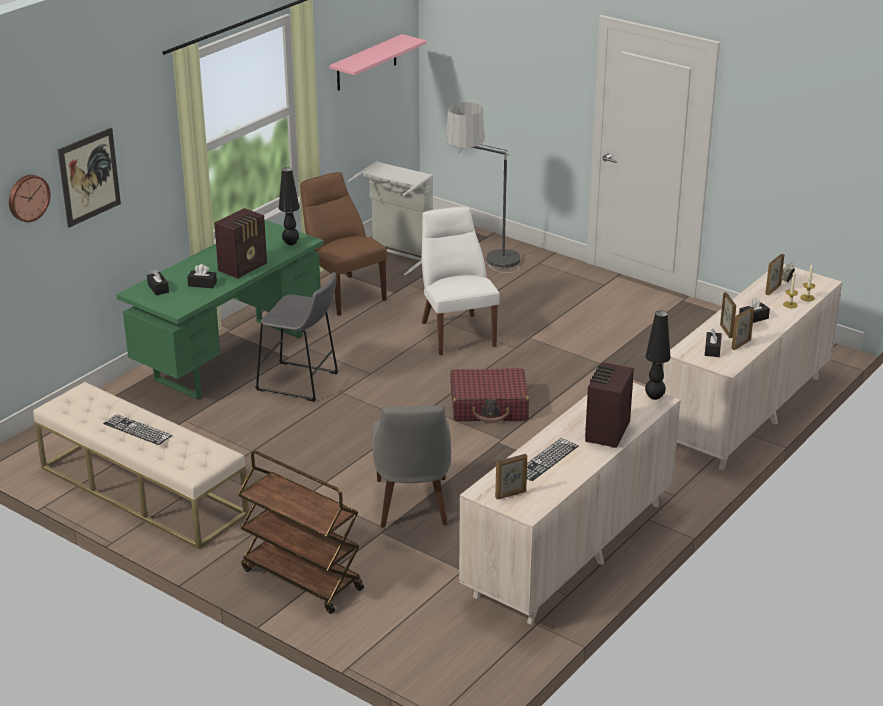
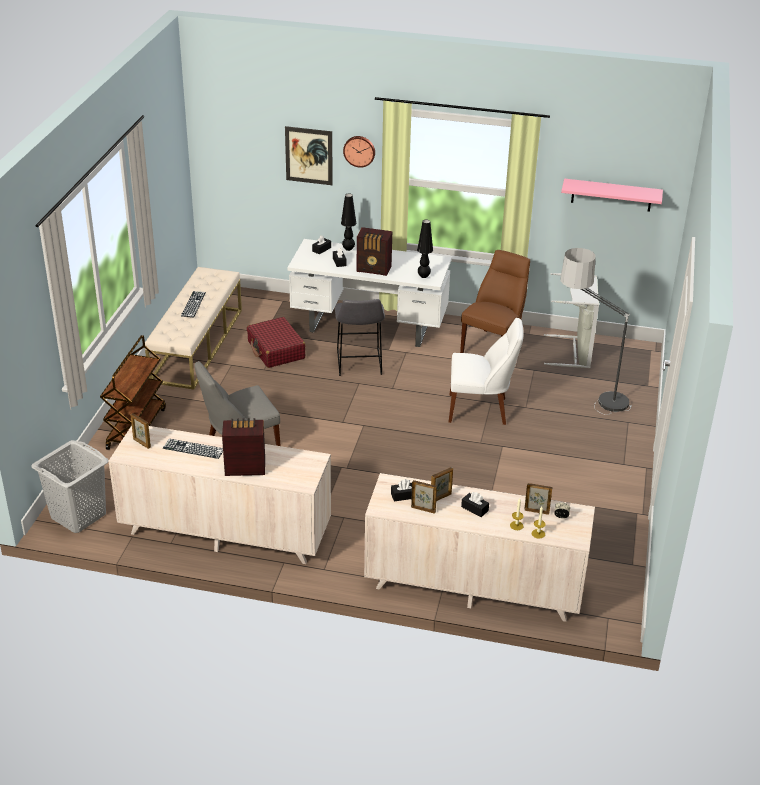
camera: 65 degrees right, 5 degrees up
(27, 197) = (257, 146): wall clock -> wall clock (359, 151)
(229, 357) = (369, 327): green desk -> white desk
(456, 332) = (480, 410): white chair -> white chair turned 45 degrees clockwise
(464, 664) = (78, 516): none -> grey laundry basket
(489, 406) = (386, 451): red suitcase -> red suitcase (276, 350)
(654, 397) = (309, 480): black table lamp -> black table lamp (348, 249)

